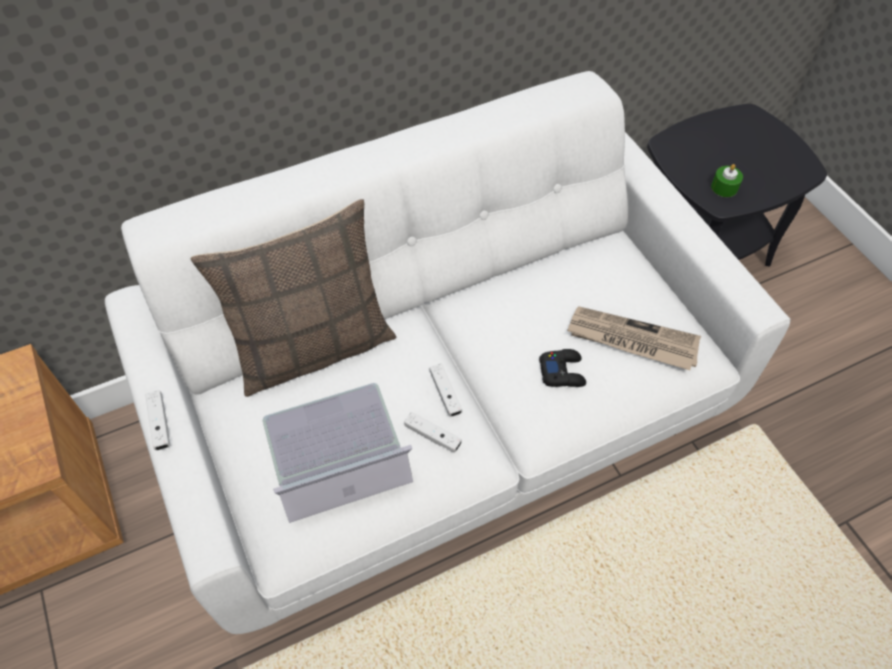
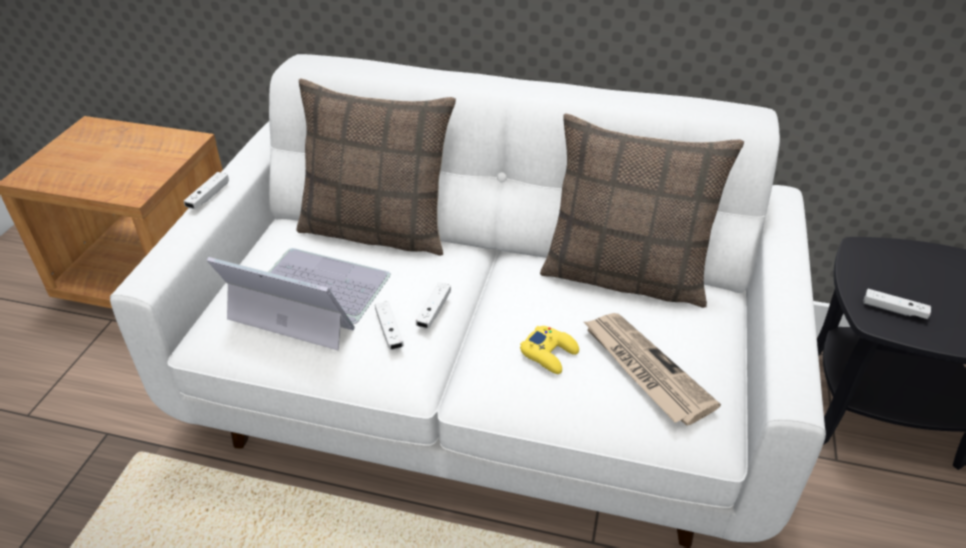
camera: 40 degrees right, 15 degrees down
(544, 266) = (625, 275): none -> pillow
(562, 372) = (549, 353): black game controller -> yellow game controller
(724, 187) = (894, 310): green candle -> white game controller

